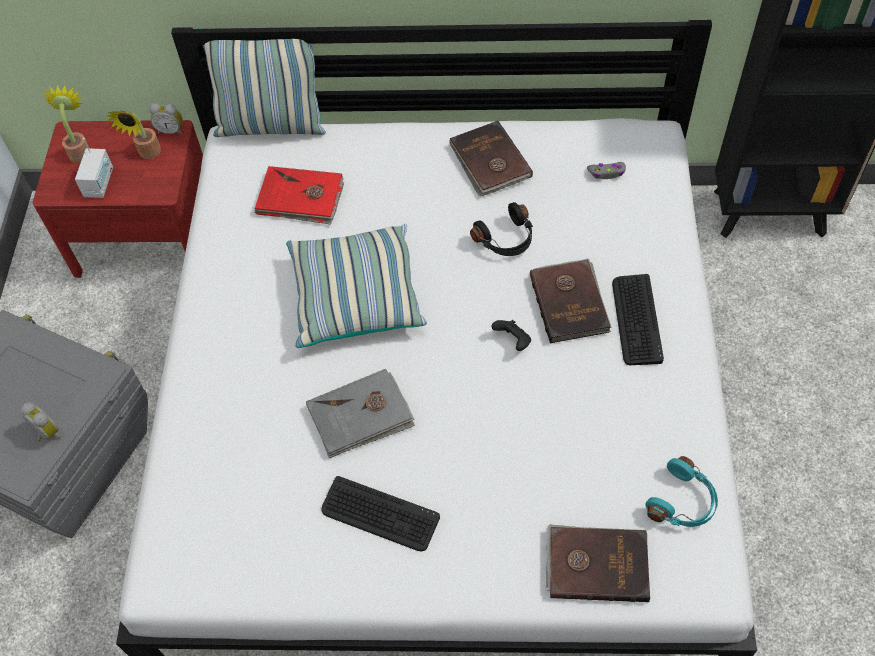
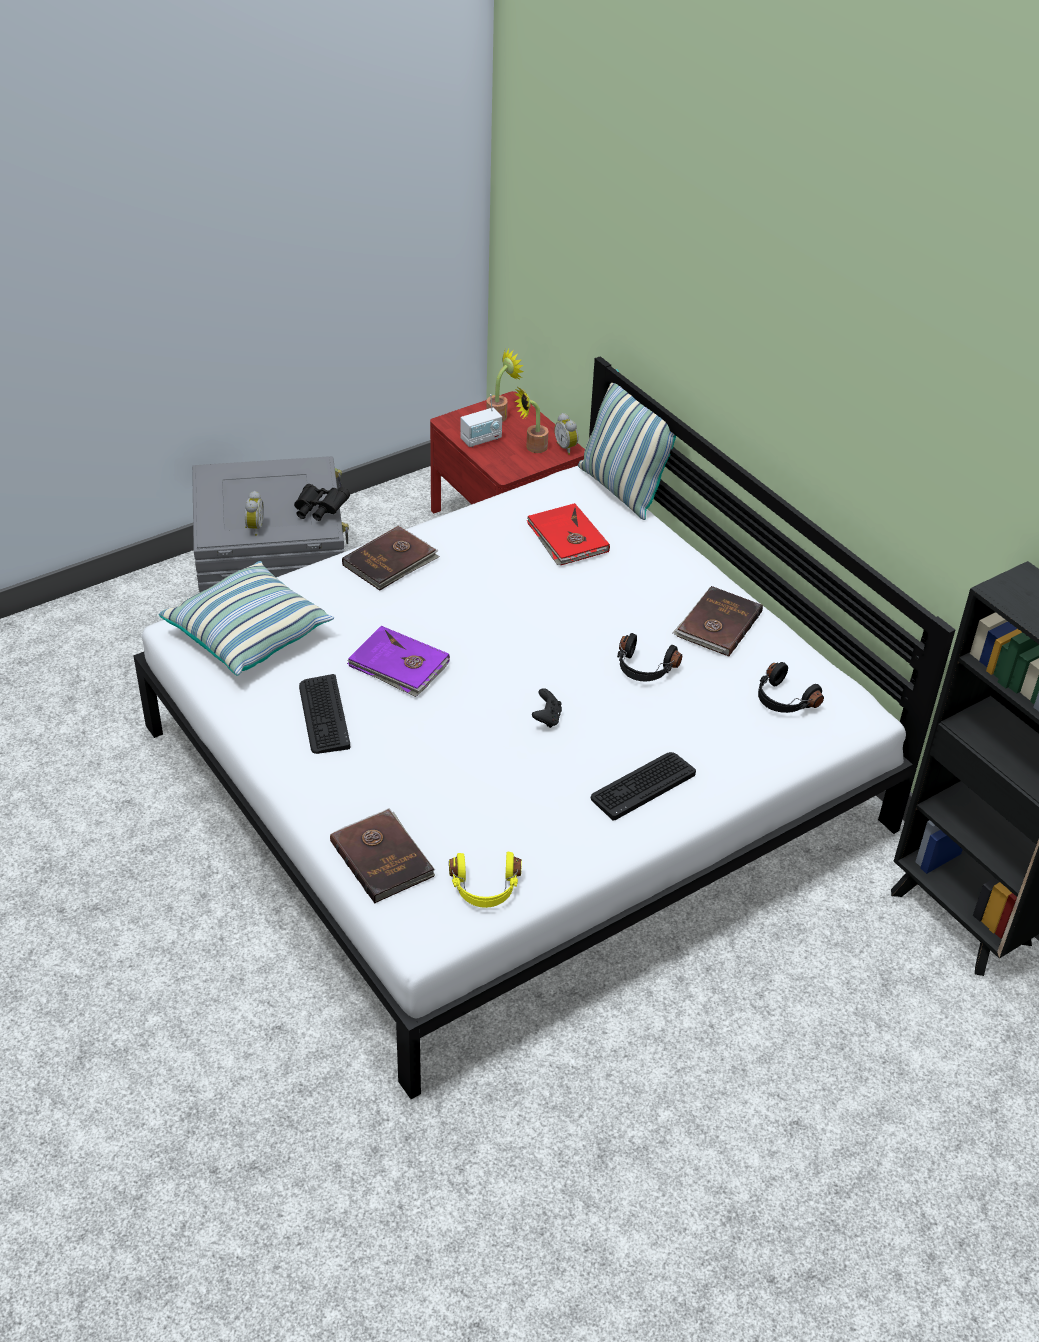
camera: 50 degrees right, 15 degrees down
(74, 364) = (319, 511): none -> black binoculars
(355, 297) = (503, 612): pillow -> pillow (249, 634)
(361, 416) = (399, 665): grey book -> purple book
(570, 302) = (619, 736): brown book -> brown book (391, 561)
(607, 173) = (783, 700): grey game controller -> black headphones
(683, 502) = (485, 888): turquoise headphones -> yellow headphones

